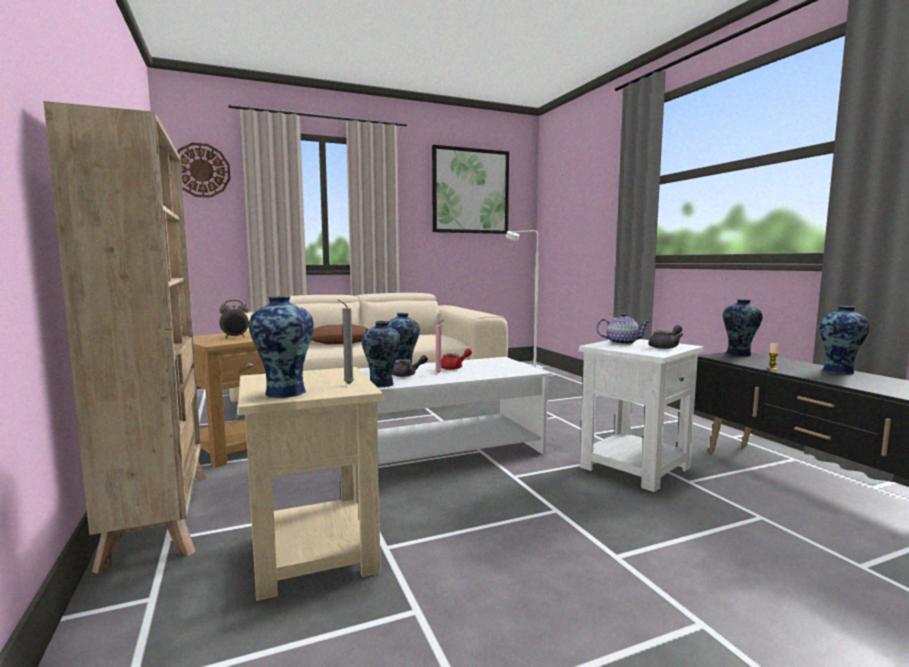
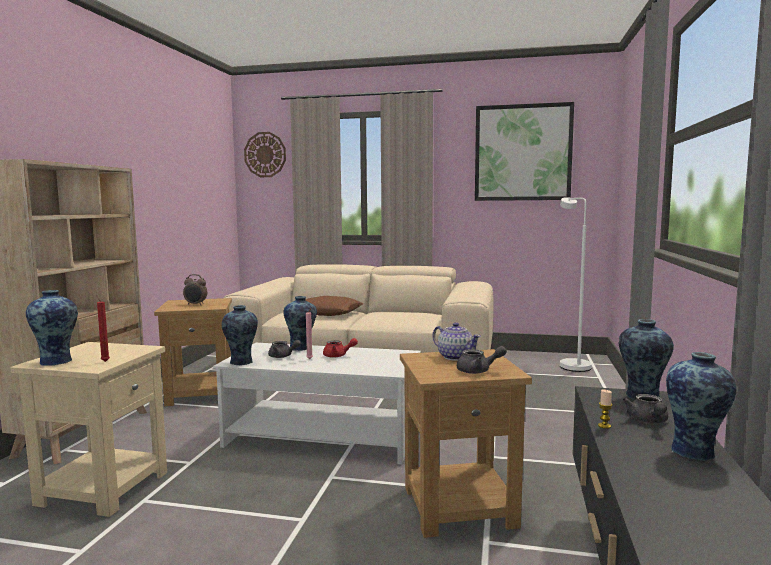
camera: 35 degrees right, 0 degrees up
(347, 384) = (104, 361): grey candle -> red candle
(635, 467) = (460, 506): white side table -> brown side table
(779, 363) = (648, 421): none -> grey teapot

